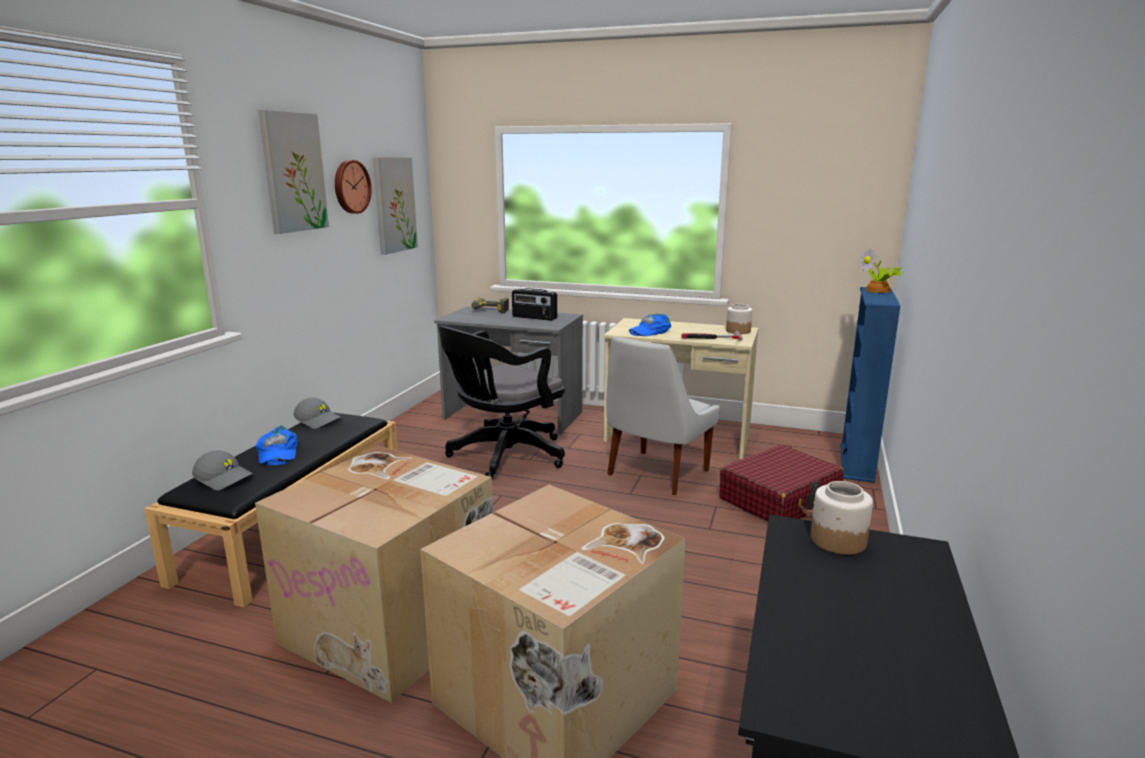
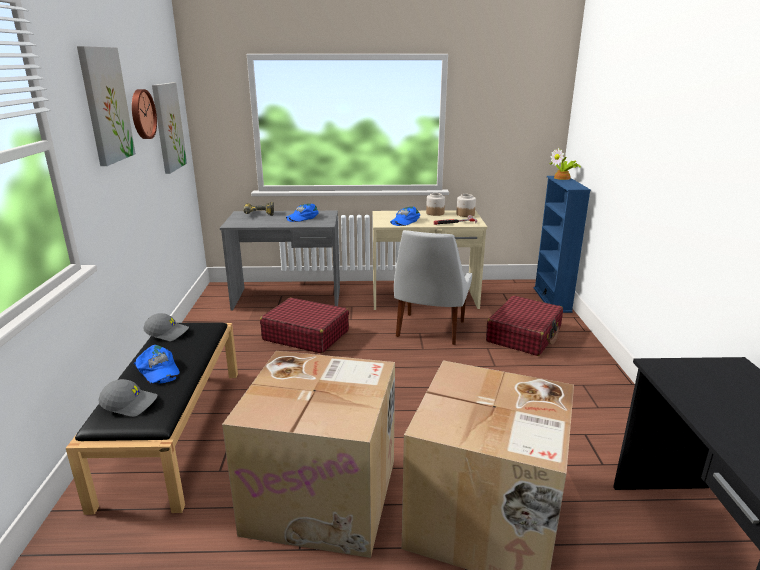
camera: 20 degrees left, 5 degrees up
(503, 457) = (305, 335): black office chair -> red suitcase
(534, 318) = (303, 217): radio -> blue cap
(837, 540) = (690, 369): jar -> jar (435, 213)

